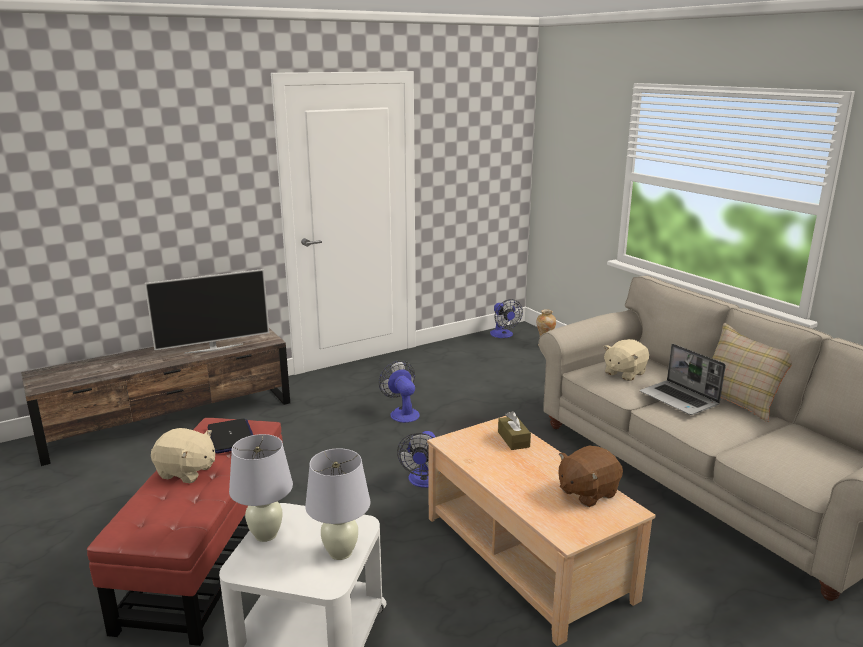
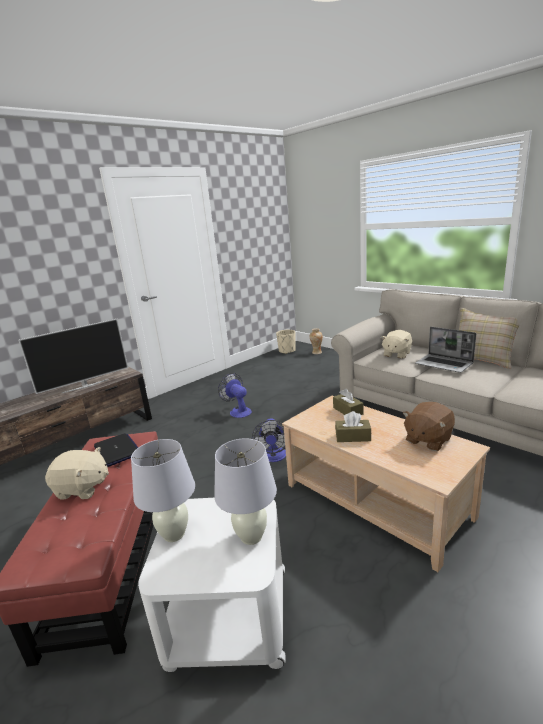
camera: 10 degrees left, 0 degrees up
(501, 472) = (353, 437): none -> brown tissue box
(503, 335) = (287, 351): fan -> beige planter

